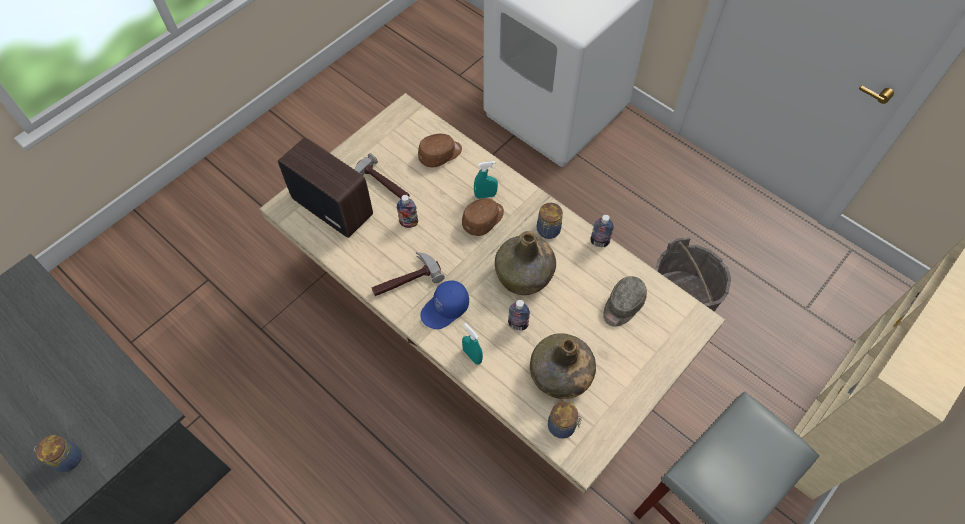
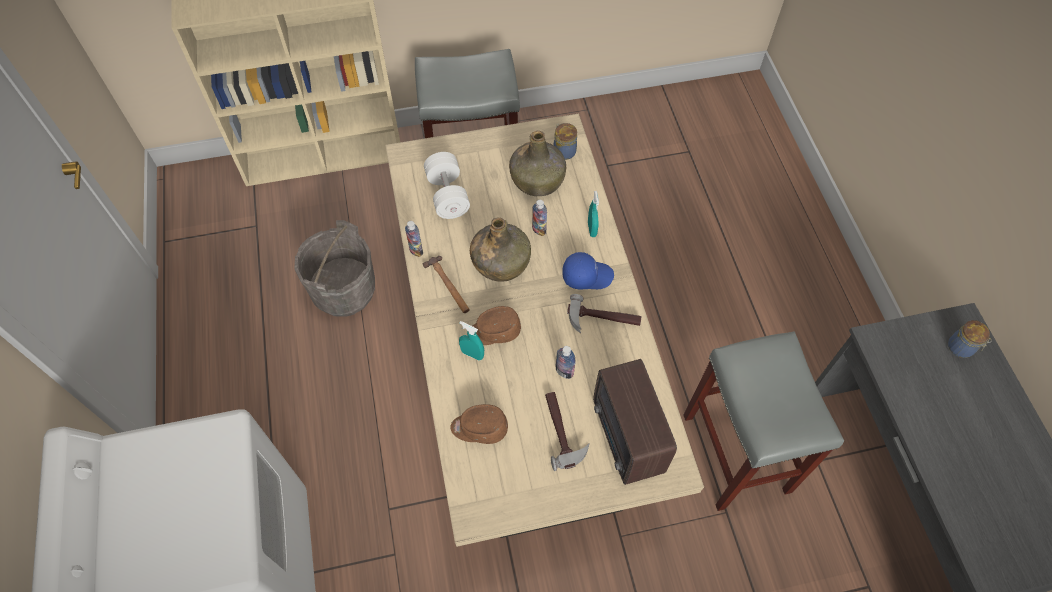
camera: 145 degrees left, 0 degrees up
(271, 378) = (737, 454): none -> grey stool
(548, 231) = (448, 286): jar -> hammer
(622, 306) = (447, 195): grey cap -> white dumbbell

